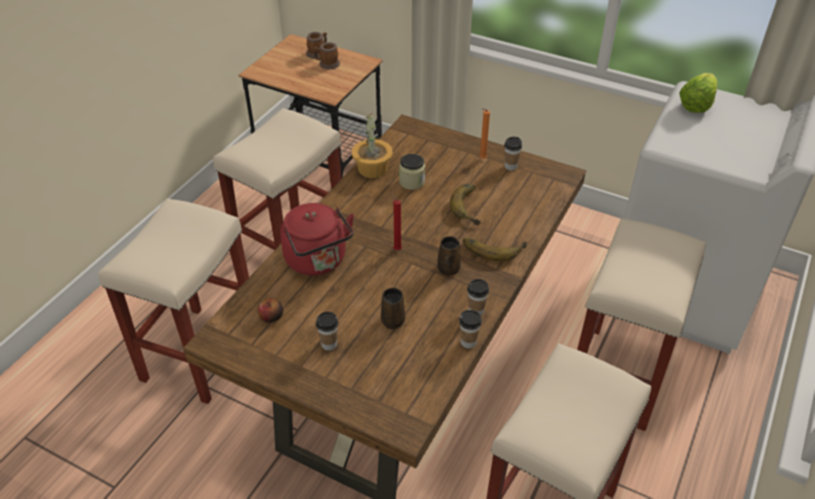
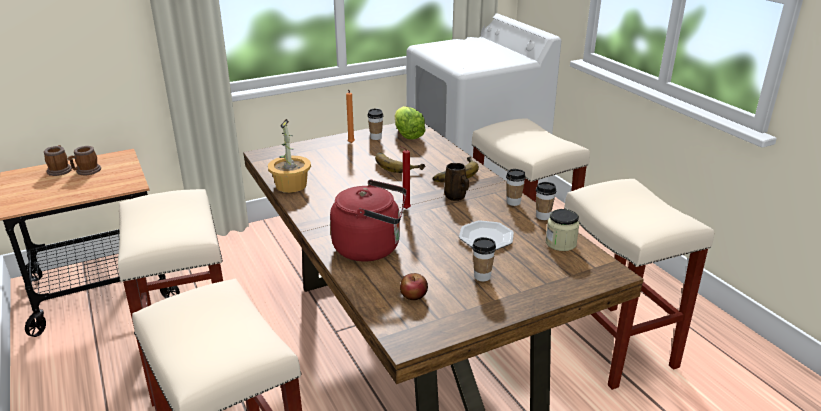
camera: 55 degrees left, 15 degrees down
(393, 320) = (485, 237): brown mug -> plate
(412, 182) = (334, 176): jar -> jar (560, 243)
(695, 105) = (440, 50): lettuce -> lettuce (408, 135)

